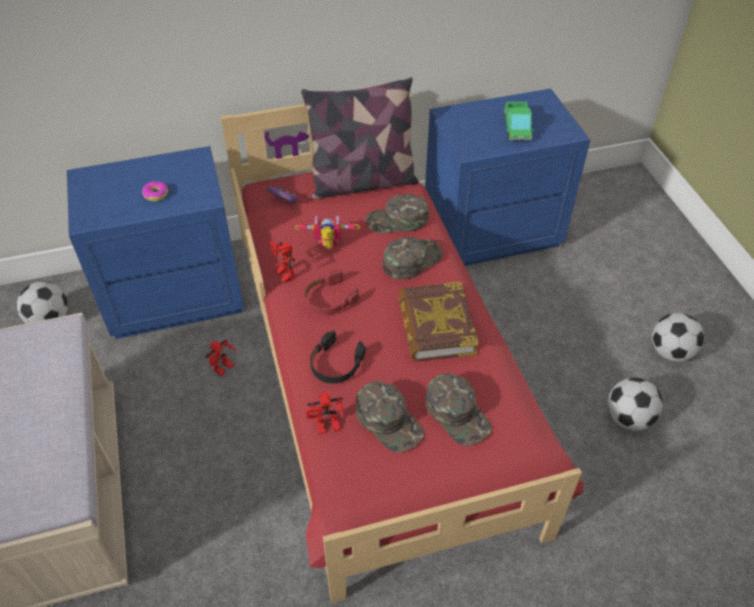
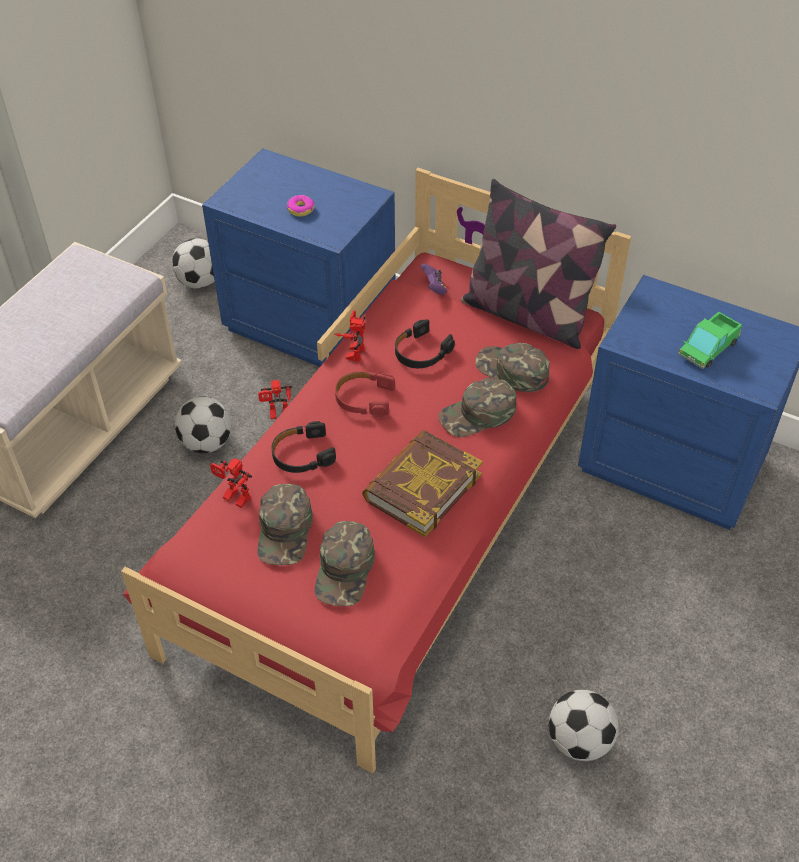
camera: 45 degrees right, 0 degrees up
(328, 245) = (421, 352): toy robot -> black headphones
(411, 259) = (478, 415): green cap -> green cap turned 150 degrees clockwise
(671, 352) = (714, 723): football -> football (207, 443)

